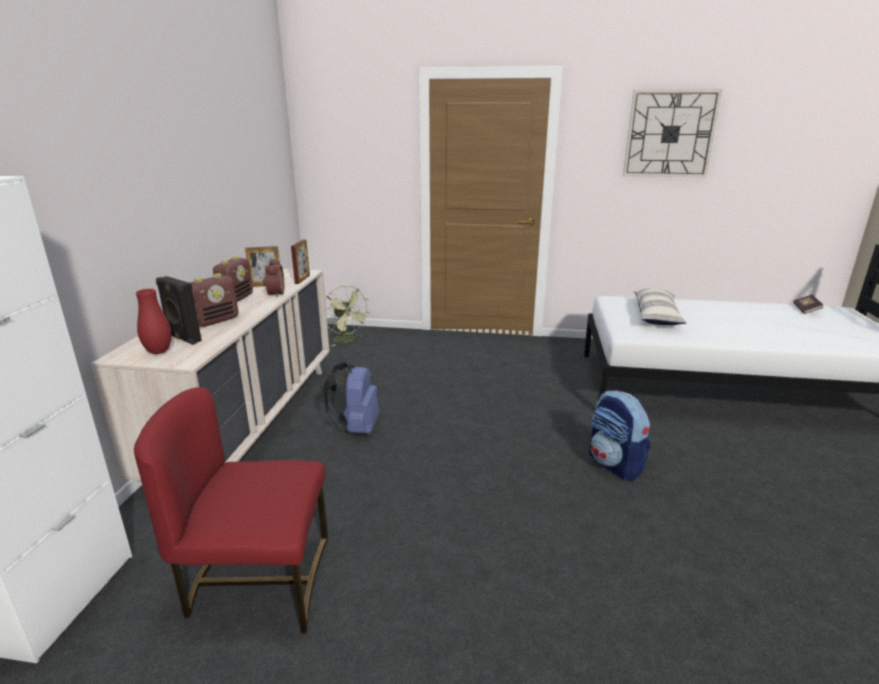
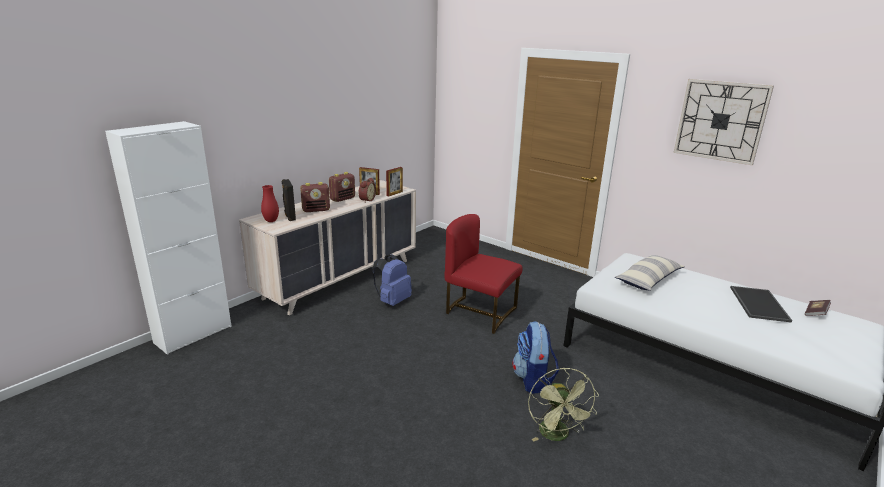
camera: 30 degrees right, 0 degrees up
(258, 582) = (270, 359): red chair -> red chair (479, 312)
(348, 341) = (445, 244): green fan -> green fan (557, 436)
(763, 313) = (757, 303): none -> tray

